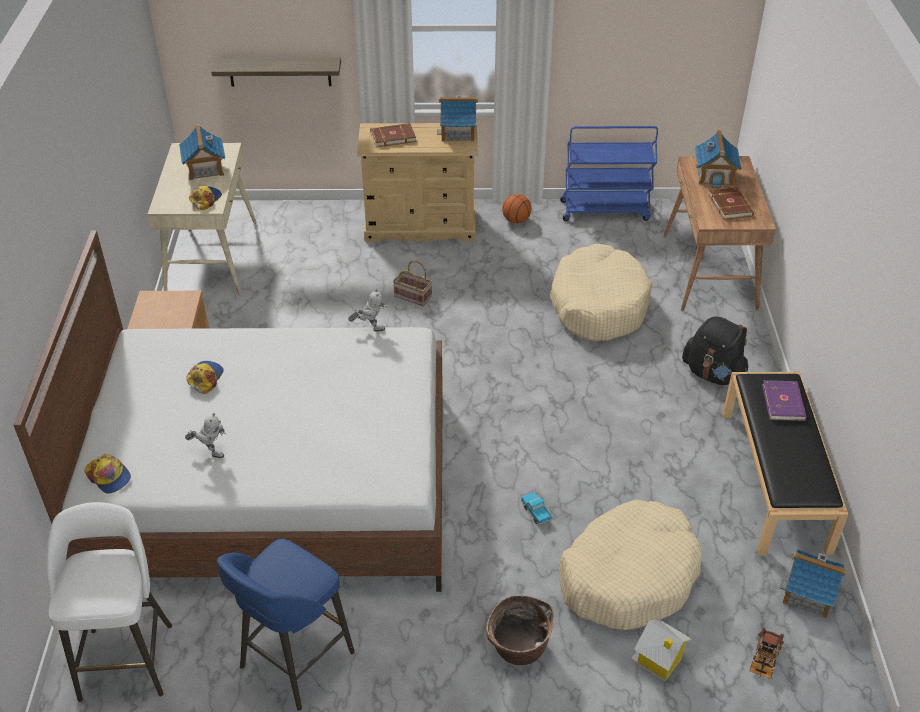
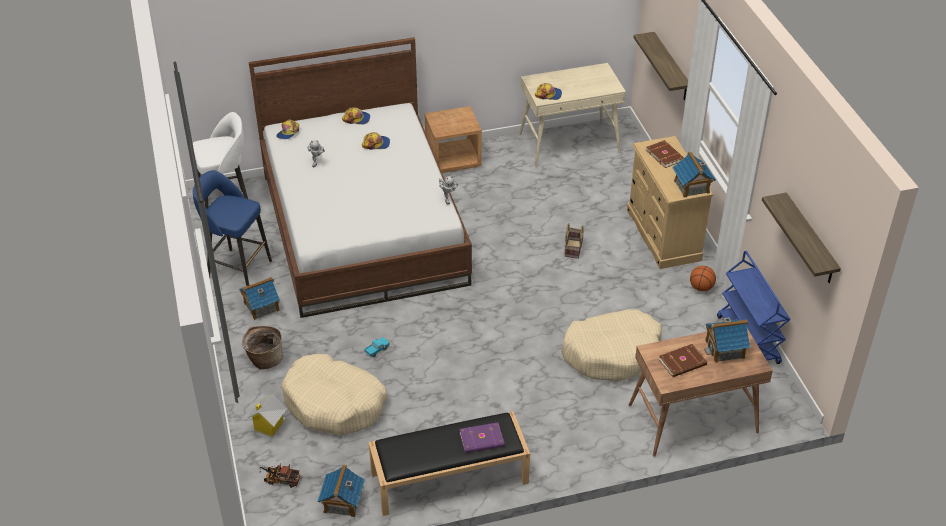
camera: 75 degrees right, 0 degrees up
(126, 390) = (356, 119): none -> cap
(205, 169) = (584, 85): toy house -> toy house (261, 306)
(661, 42) = (810, 240): none -> shelf
(713, 374) = (556, 432): black backpack -> none

